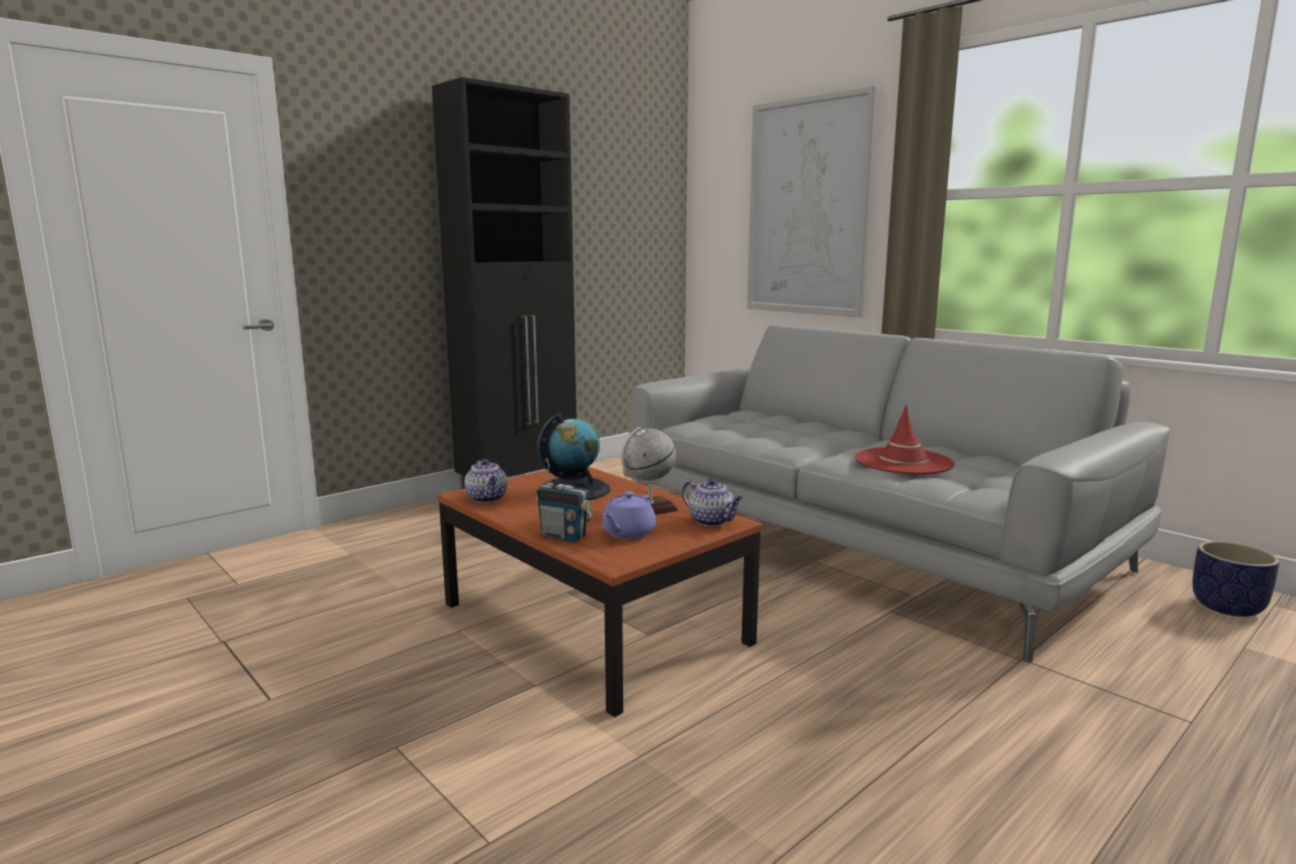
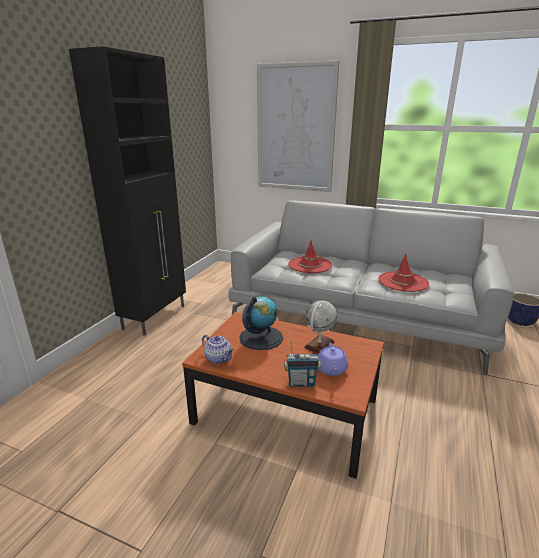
camera: 25 degrees left, 10 degrees up
(712, 521) = (360, 347): teapot -> none
(762, 427) = (310, 265): none -> red hat

